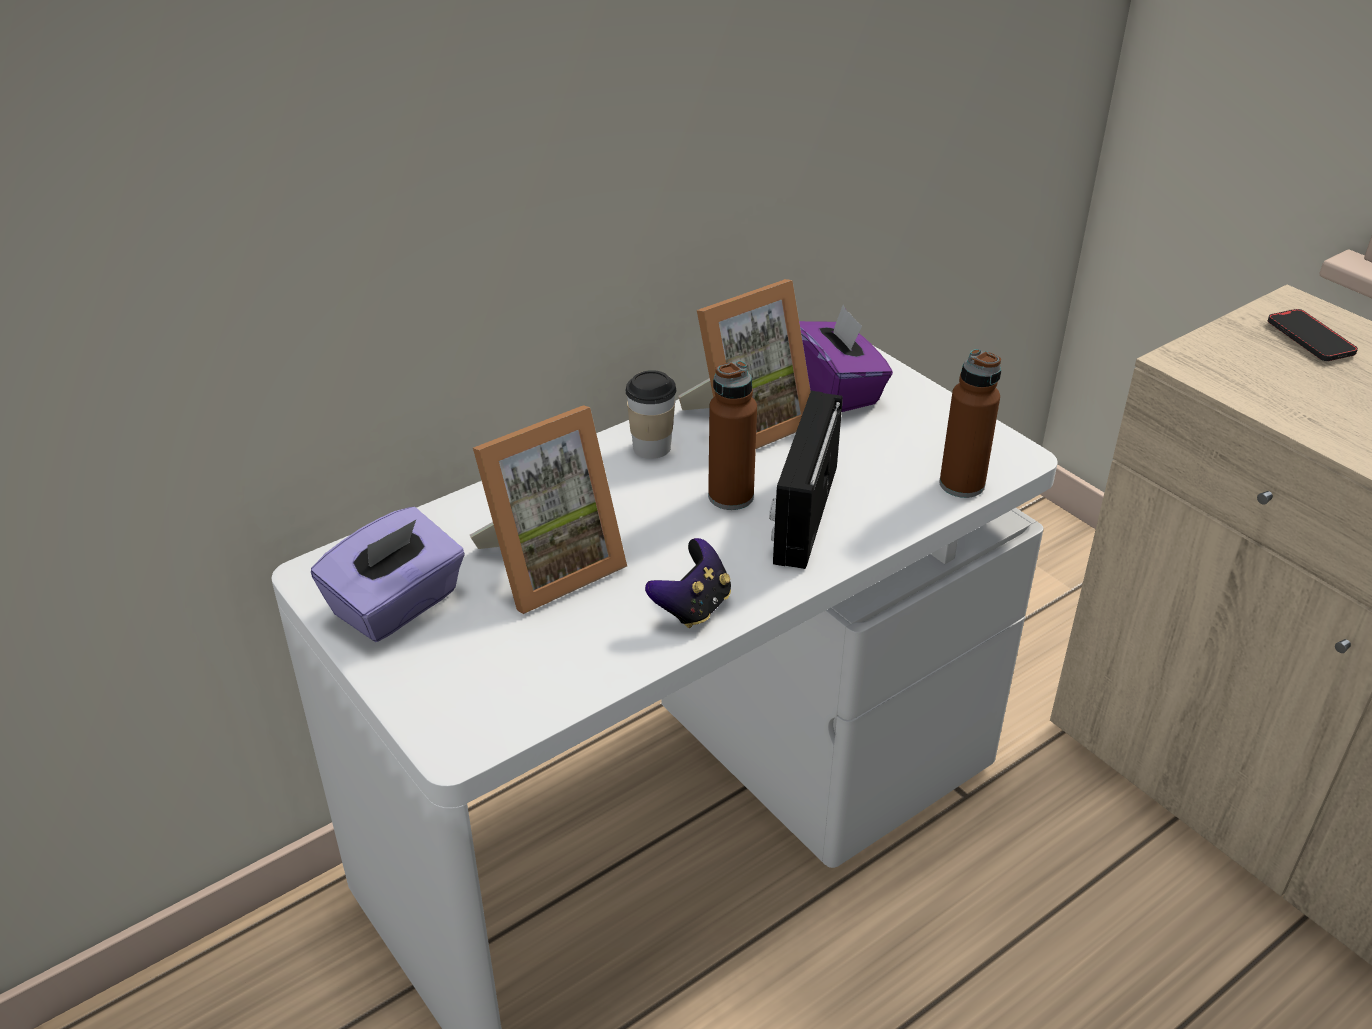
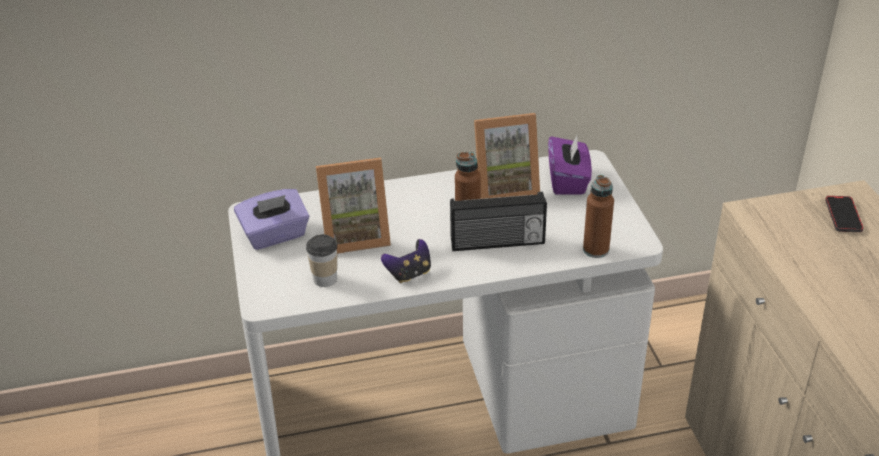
camera: 25 degrees right, 0 degrees up
(652, 447) = (446, 189): cup -> cup (325, 279)
(802, 514) = (497, 243): radio -> radio turned 135 degrees counterclockwise

